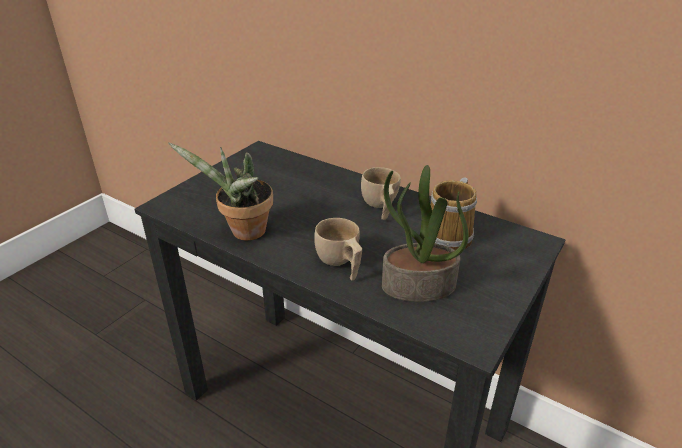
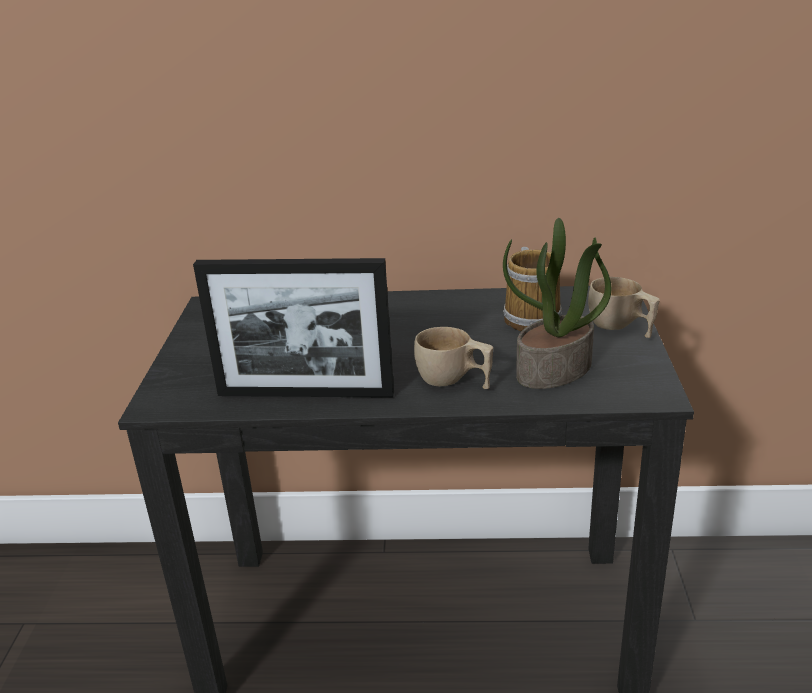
camera: 30 degrees left, 5 degrees down
(243, 233) = (305, 394): potted plant -> picture frame
(380, 207) = (430, 316): beige cup -> beige cup (621, 328)

